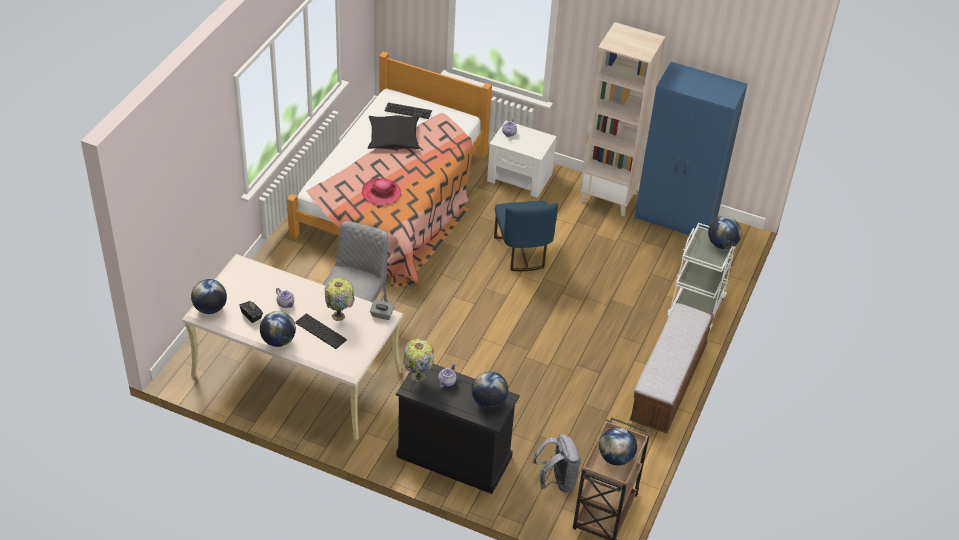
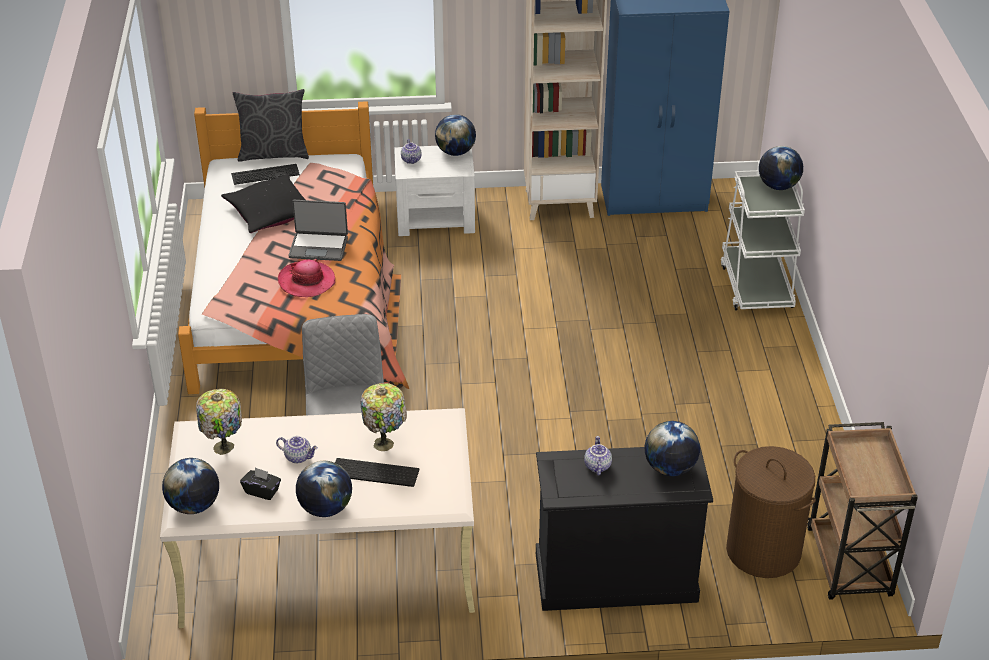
camera: 25 degrees left, 5 degrees down
(382, 315) = (440, 420): grey tissue box -> none
(404, 173) = (319, 247): none -> laptop
(417, 377) = (555, 476): table lamp -> table lamp (223, 448)
(424, 97) = (273, 153): none -> grey pillow
(522, 252) = (506, 301): blue chair -> none
(556, 481) = (763, 551): grey backpack -> brown laundry basket
(616, 458) = (873, 470): globe -> globe (455, 152)
(668, 384) = (796, 383): bench -> none

